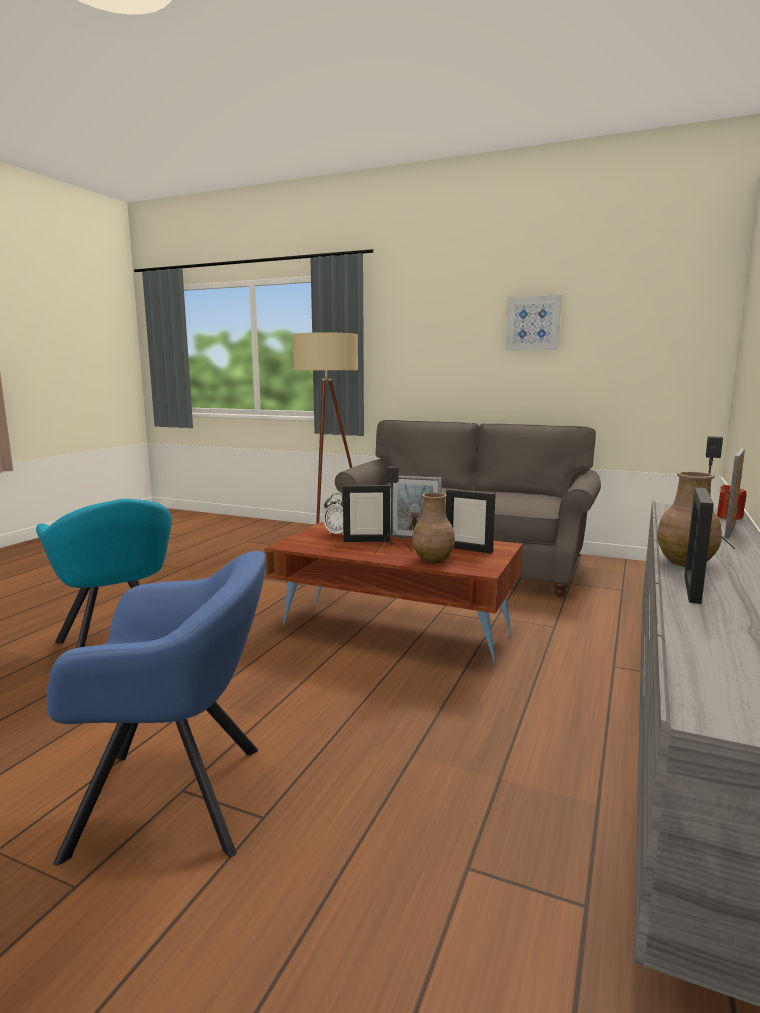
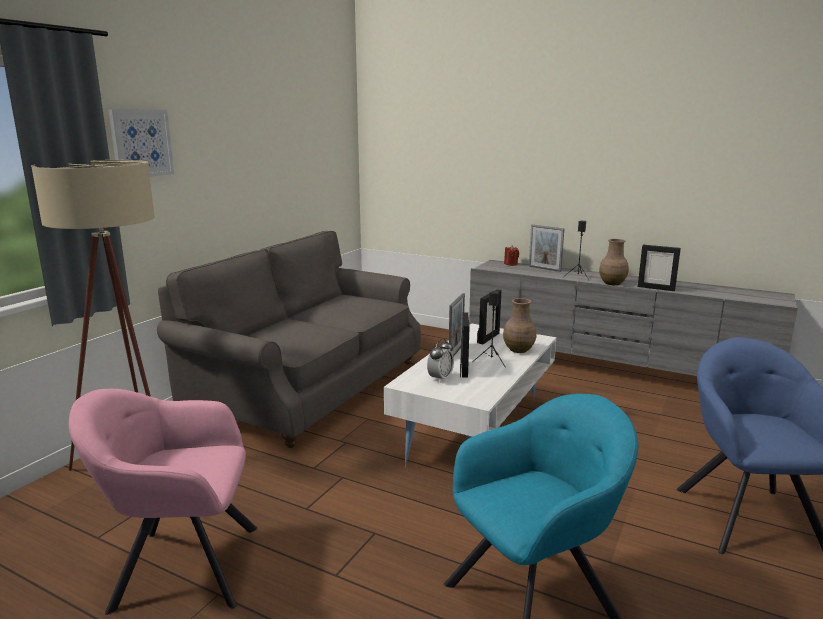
camera: 85 degrees left, 5 degrees up
(212, 558) = (180, 567): none -> pink armchair
(395, 630) = (475, 430): brown coffee table -> white coffee table
(533, 323) = (259, 138): picture -> picture (141, 143)

